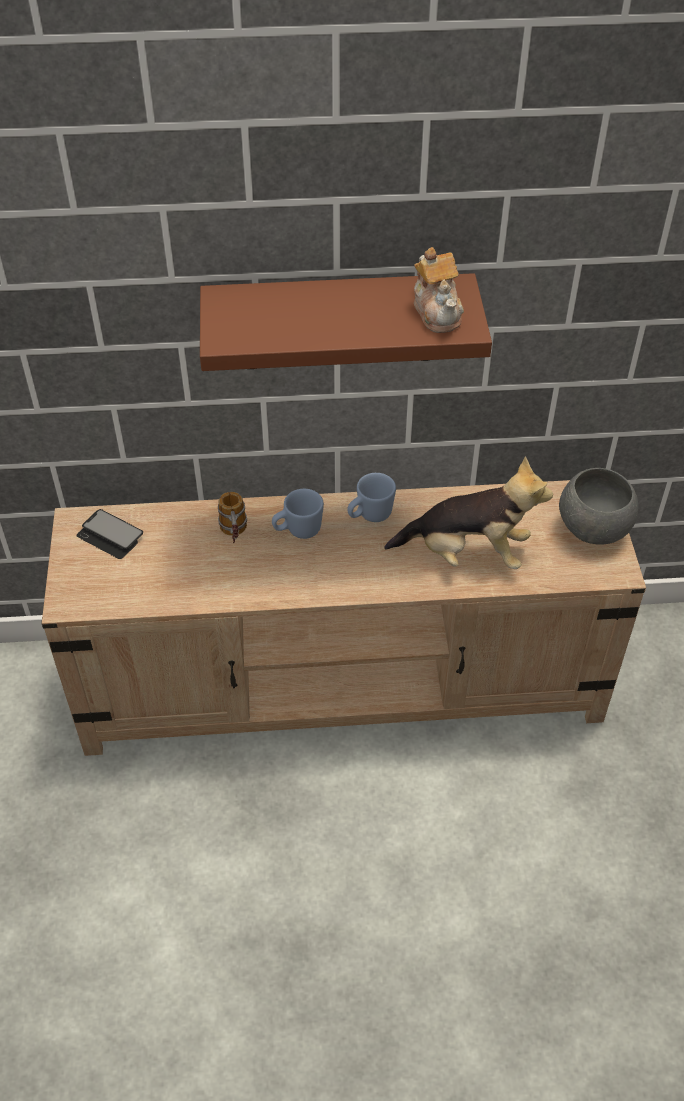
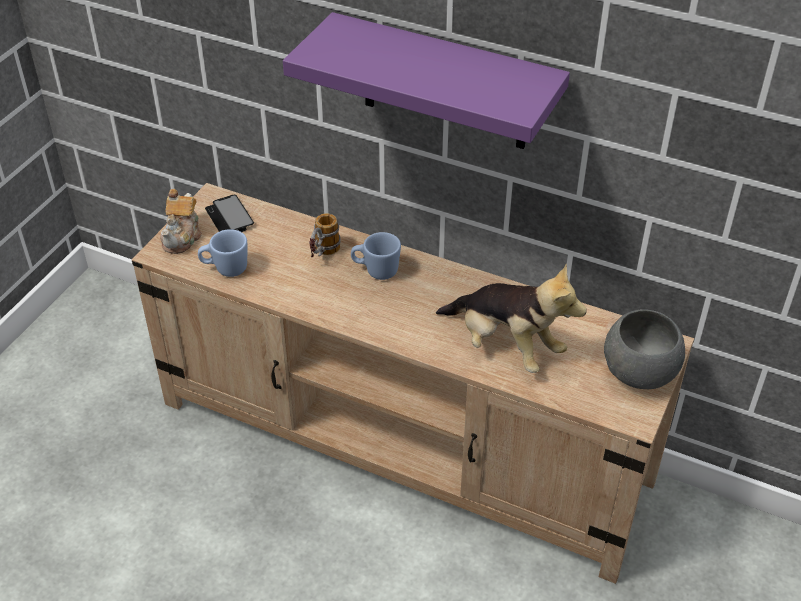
camera: 30 degrees right, 5 degrees down
(338, 322) = (445, 84): brown shelf -> purple shelf
(369, 515) = (445, 282): blue mug -> blue mug (225, 269)
(437, 311) = (506, 90): teapot -> teapot (182, 237)

